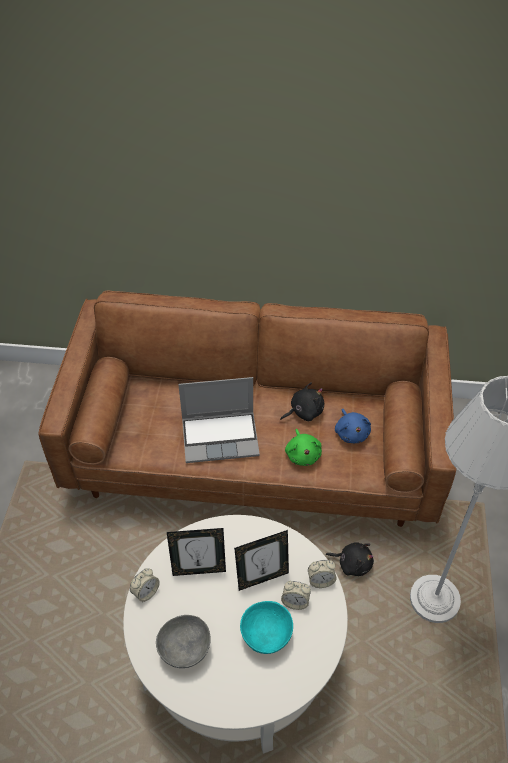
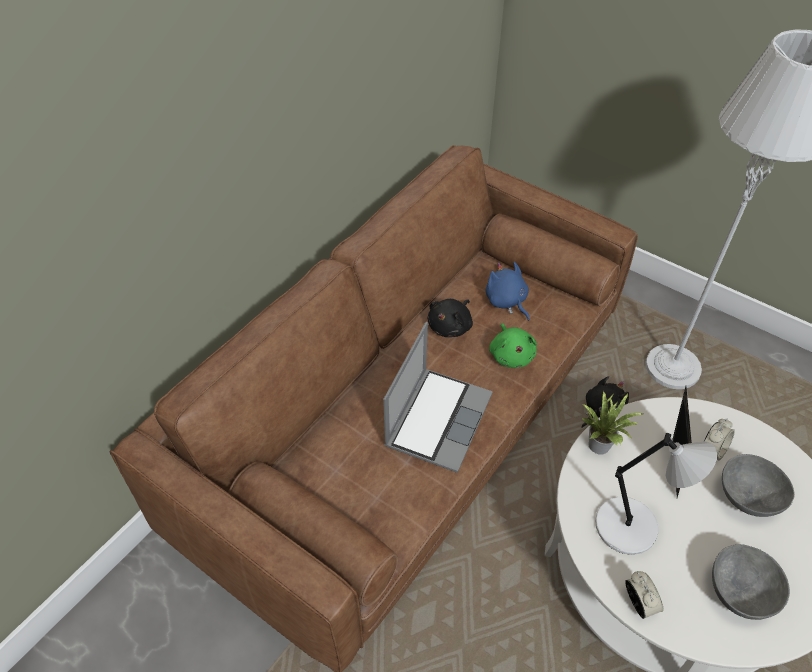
camera: 60 degrees left, 0 degrees up
(199, 569) = (630, 527): picture frame -> grey table lamp
(256, 531) = (601, 444): none -> potted plant
(265, 636) = (747, 499): turquoise bowl -> grey bowl
(303, 454) = (511, 355): green plush toy -> green plush toy turned 60 degrees clockwise
(304, 411) = (451, 326): black plush toy -> black plush toy turned 150 degrees counterclockwise
(321, 580) = (694, 415): alarm clock -> none
(351, 432) = (506, 301): blue plush toy -> blue plush toy turned 135 degrees counterclockwise

